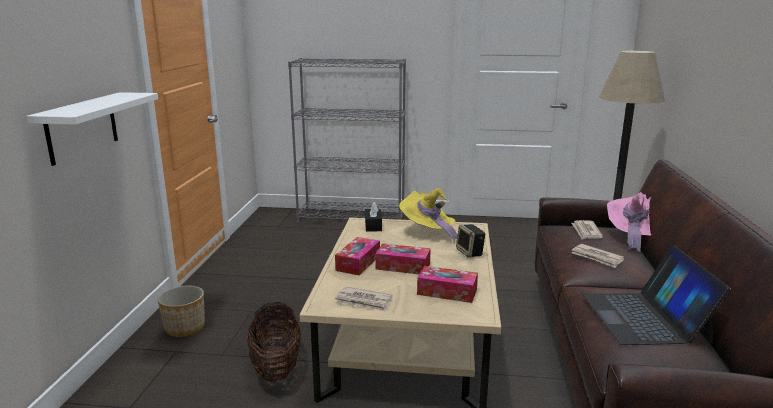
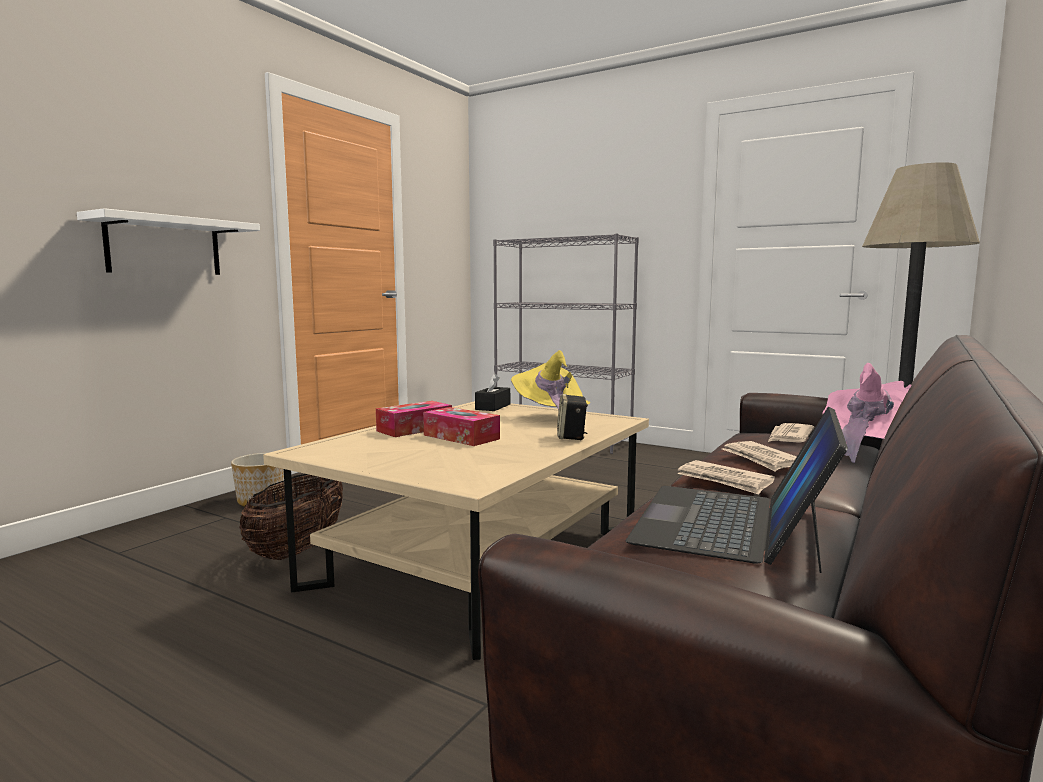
camera: 25 degrees right, 10 degrees down
(364, 301) = (354, 455): newspaper -> newspaper (724, 480)
(447, 292) = (471, 461): tissue box -> none

